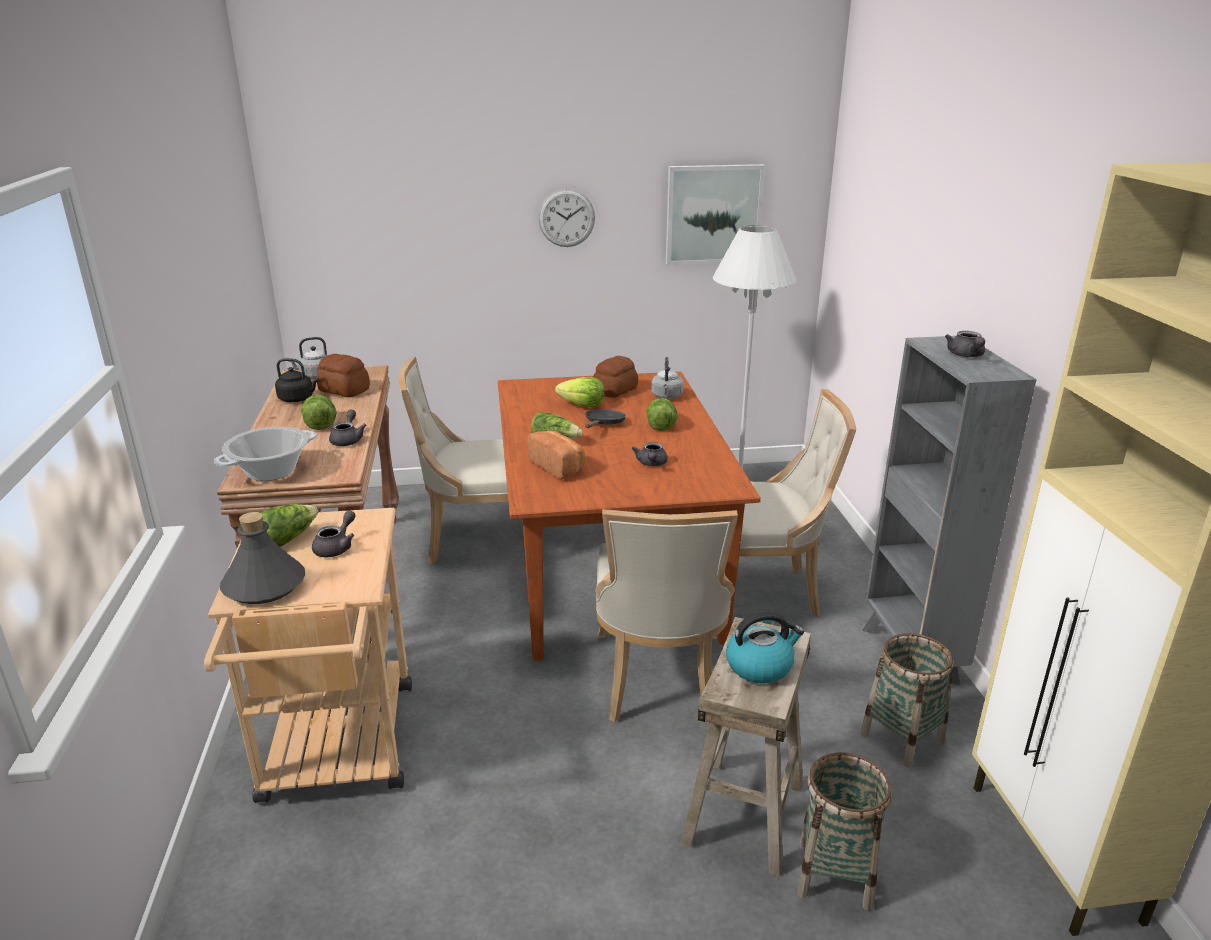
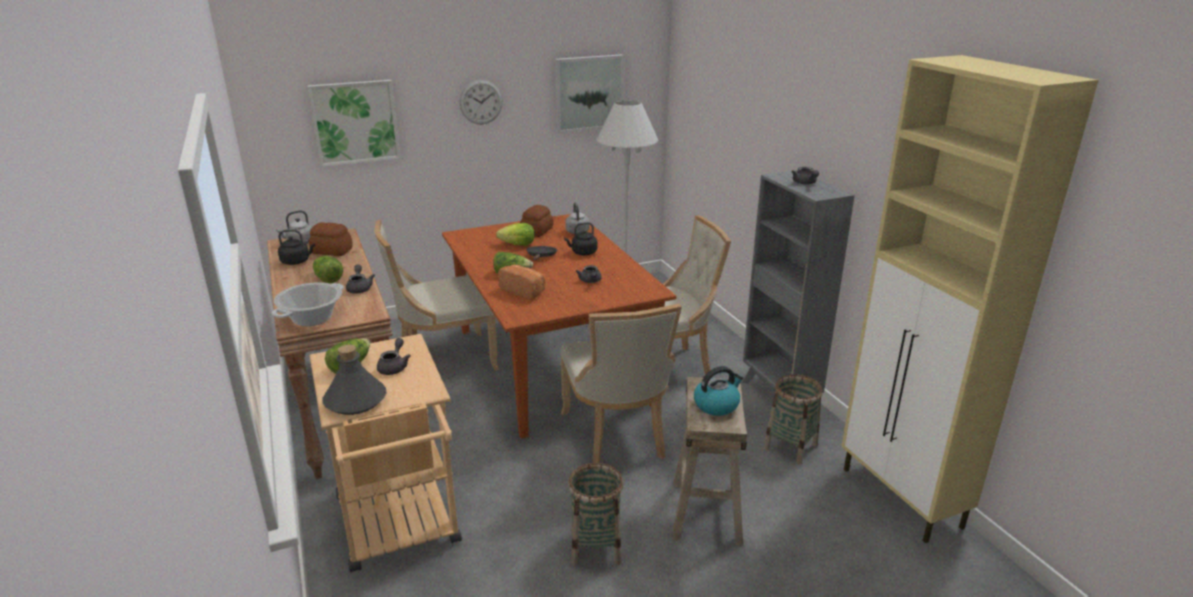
camera: 15 degrees left, 0 degrees up
(406, 234) = (355, 122): none -> picture
(660, 424) = (582, 253): lettuce -> black kettle
(834, 873) = (776, 536): basket -> basket (595, 547)

